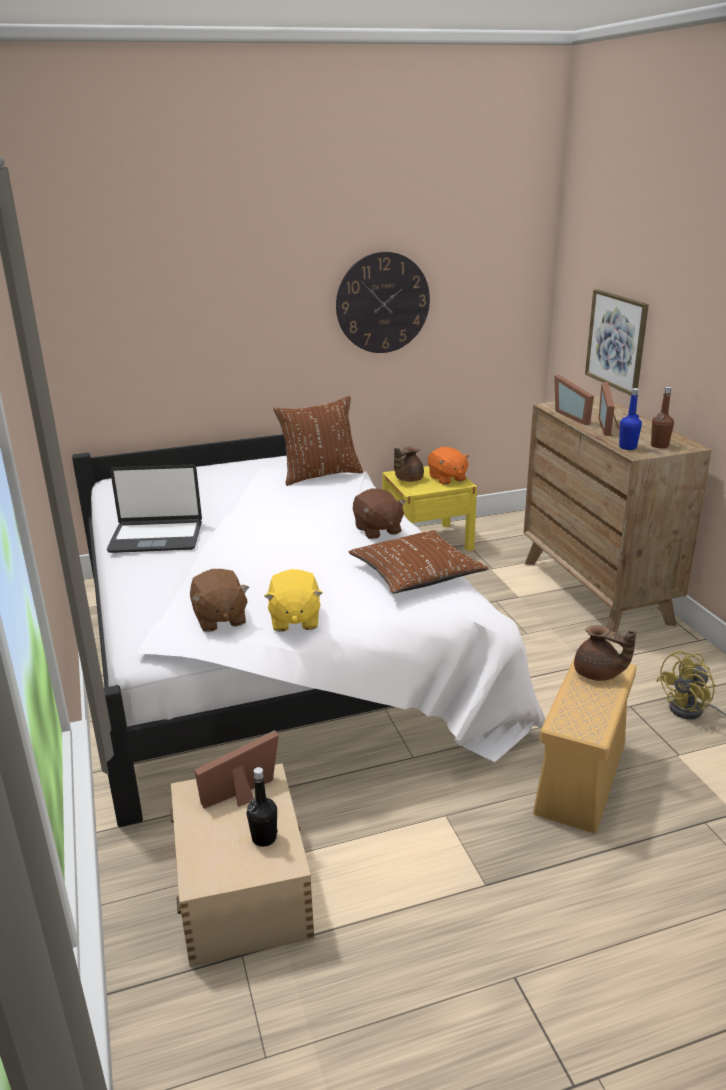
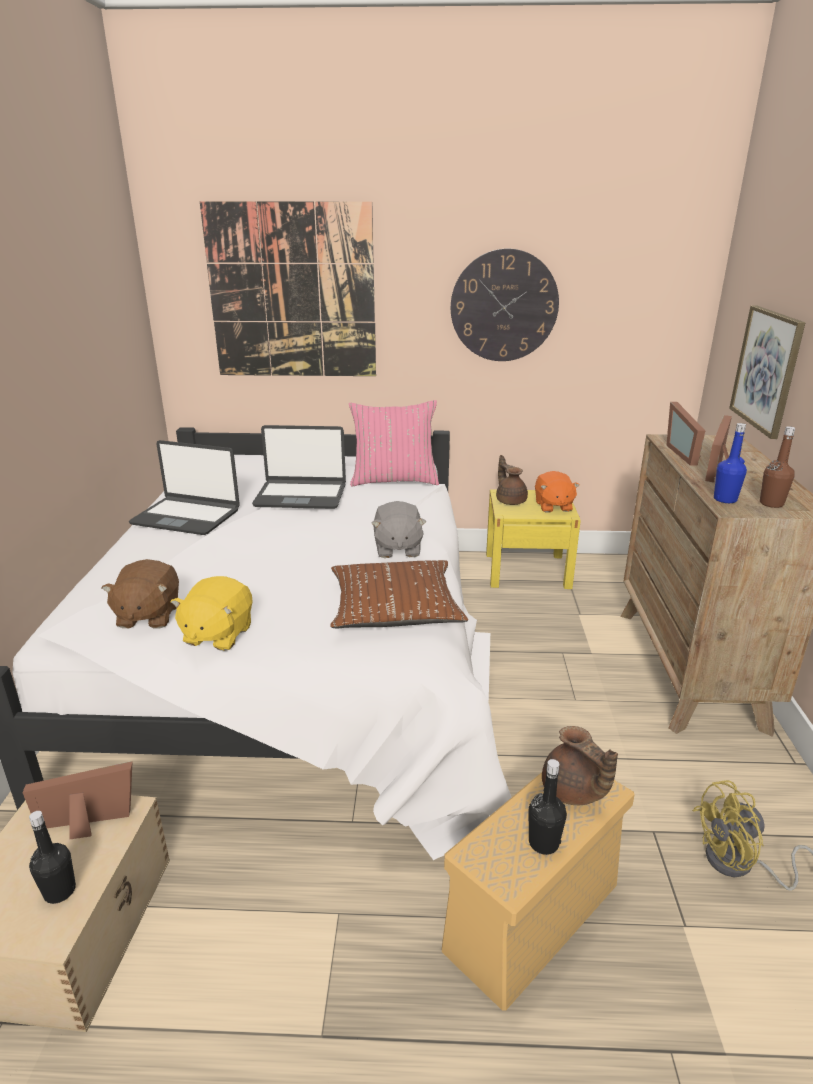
camera: 20 degrees right, 0 degrees up
(185, 307) = (292, 292): none -> picture
(251, 501) = (301, 496): none -> laptop
(320, 475) = (394, 481): brown pillow -> pink pillow
(377, 530) = (397, 549): brown plush toy -> grey plush toy
(407, 479) = (510, 500): brown teapot -> brown teapot turned 90 degrees clockwise
(599, 707) = (543, 843): none -> black bottle

